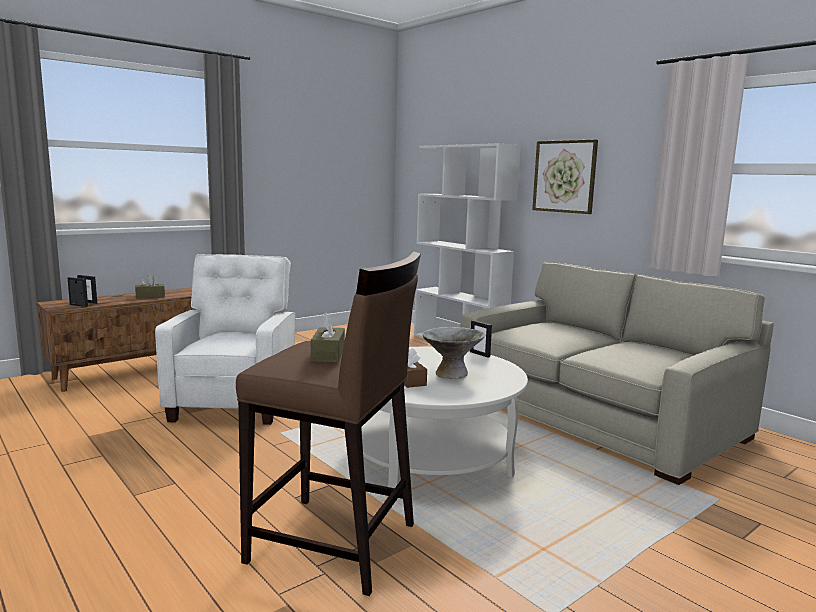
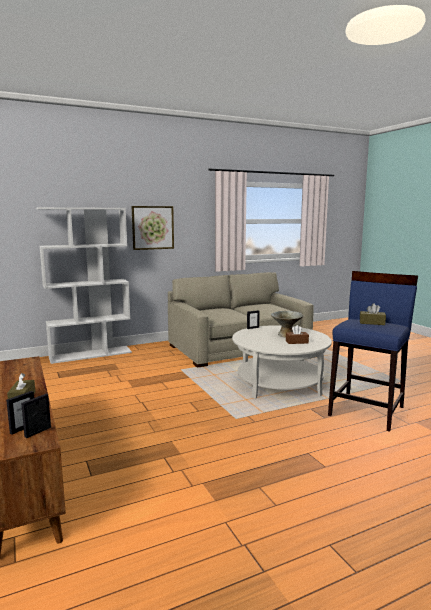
camera: 75 degrees left, 0 degrees up
(235, 402) = (167, 434): white armchair -> none
(333, 543) = (367, 411): brown stool -> blue stool

